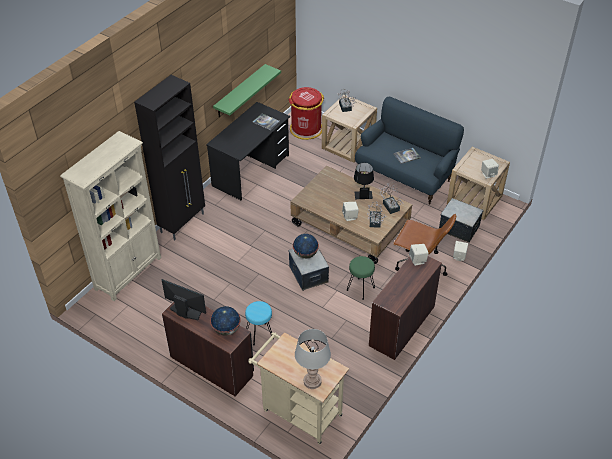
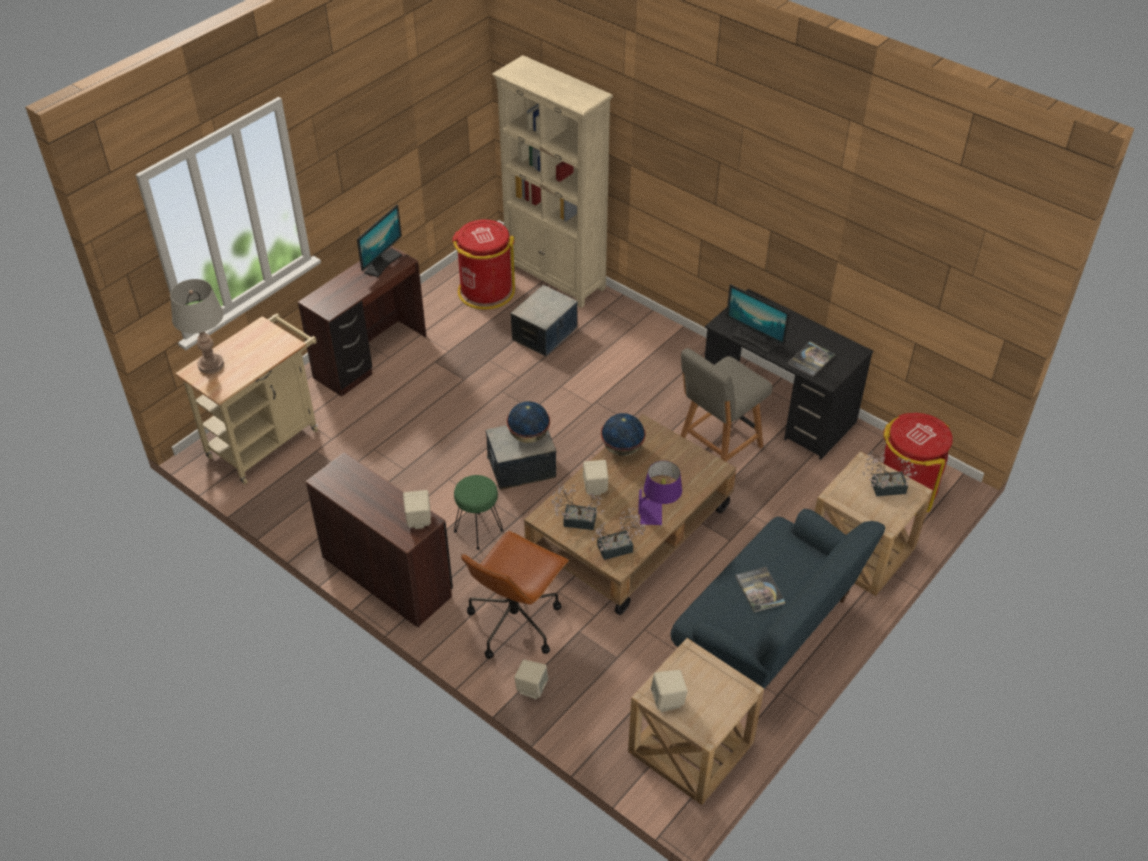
camera: 95 degrees right, 0 degrees up
(141, 309) = (485, 291): none -> red trash can
(183, 222) = (653, 329): black cabinet -> none
(226, 329) = (339, 298): globe -> globe (622, 449)
(240, 91) = (848, 296): green shelf -> none
(251, 141) = (754, 339): none -> monitor
(260, 334) = (413, 406): turquoise stool -> none
(283, 193) = (718, 447): none -> grey chair
(363, 192) = (658, 512): black table lamp -> purple table lamp
(459, 228) = (608, 702): storage box -> storage box (545, 334)

